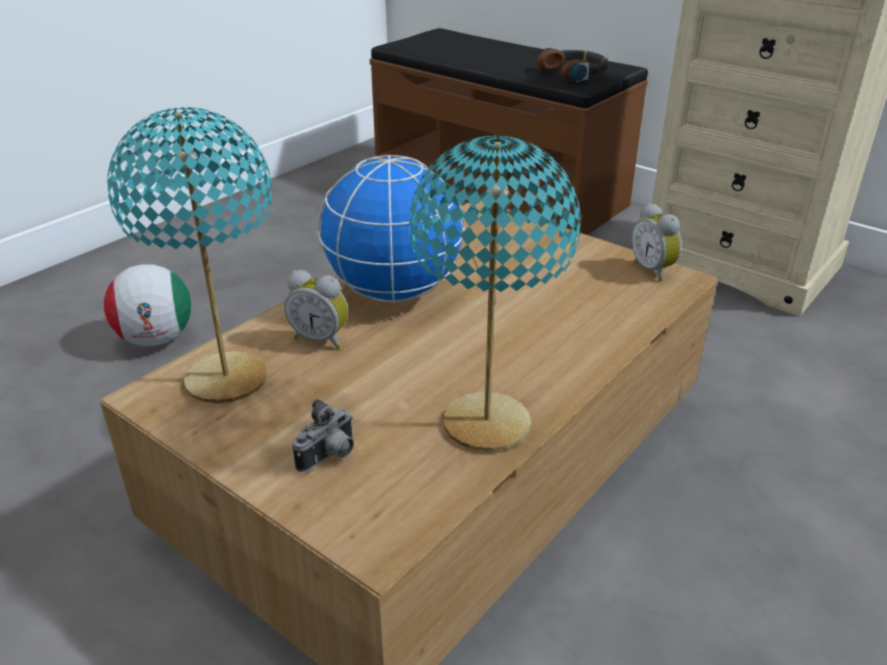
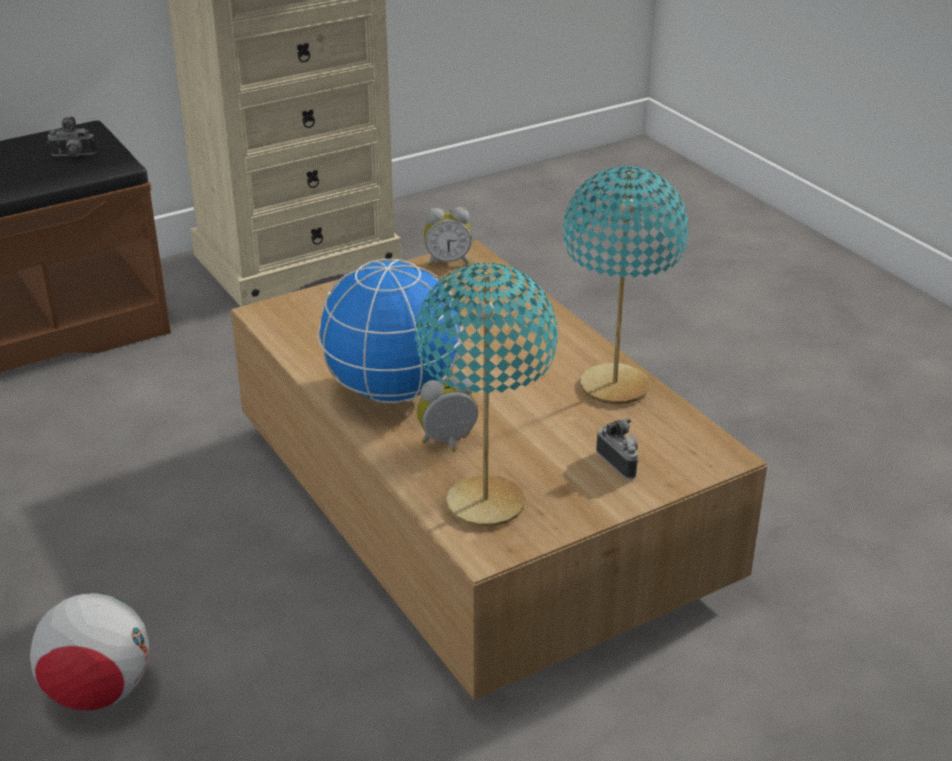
camera: 70 degrees left, 0 degrees up
(321, 339) = (449, 443): alarm clock -> alarm clock turned 150 degrees counterclockwise
(574, 73) = (73, 156): headphones -> camera

